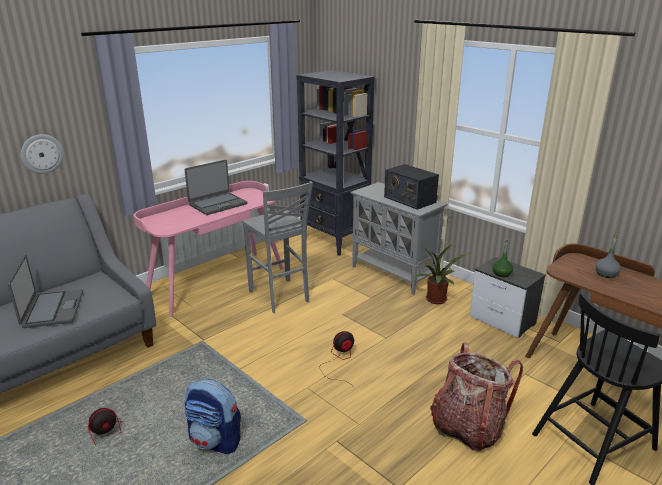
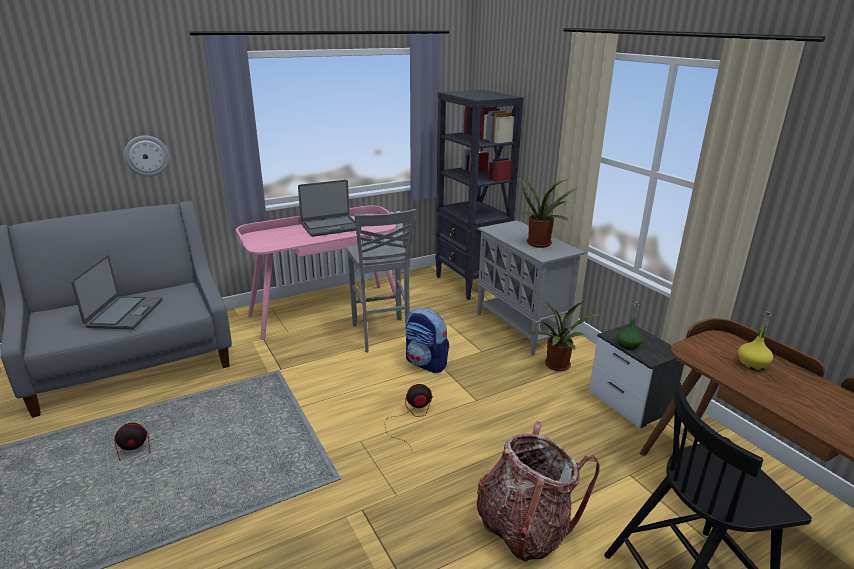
camera: 15 degrees right, 0 degrees up
(215, 441) = (235, 481): backpack -> backpack (426, 363)
(409, 199) = (540, 243): radio -> potted plant
(606, 274) = (752, 364): grey bottle -> yellow bottle

